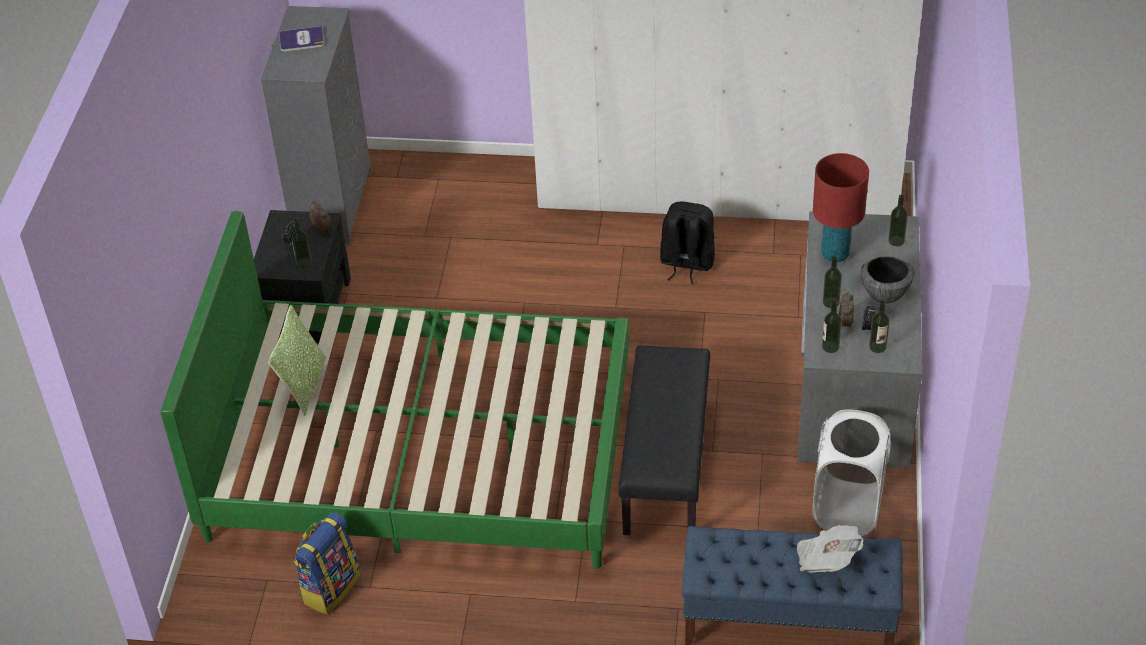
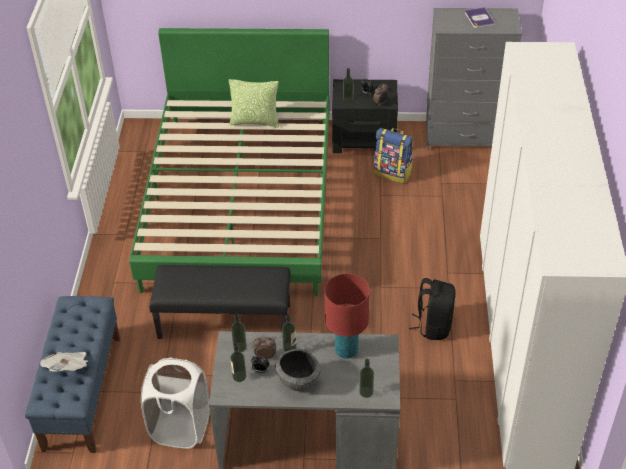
camera: 85 degrees right, 0 degrees up
(330, 587) = (136, 176): backpack -> backpack (393, 172)

